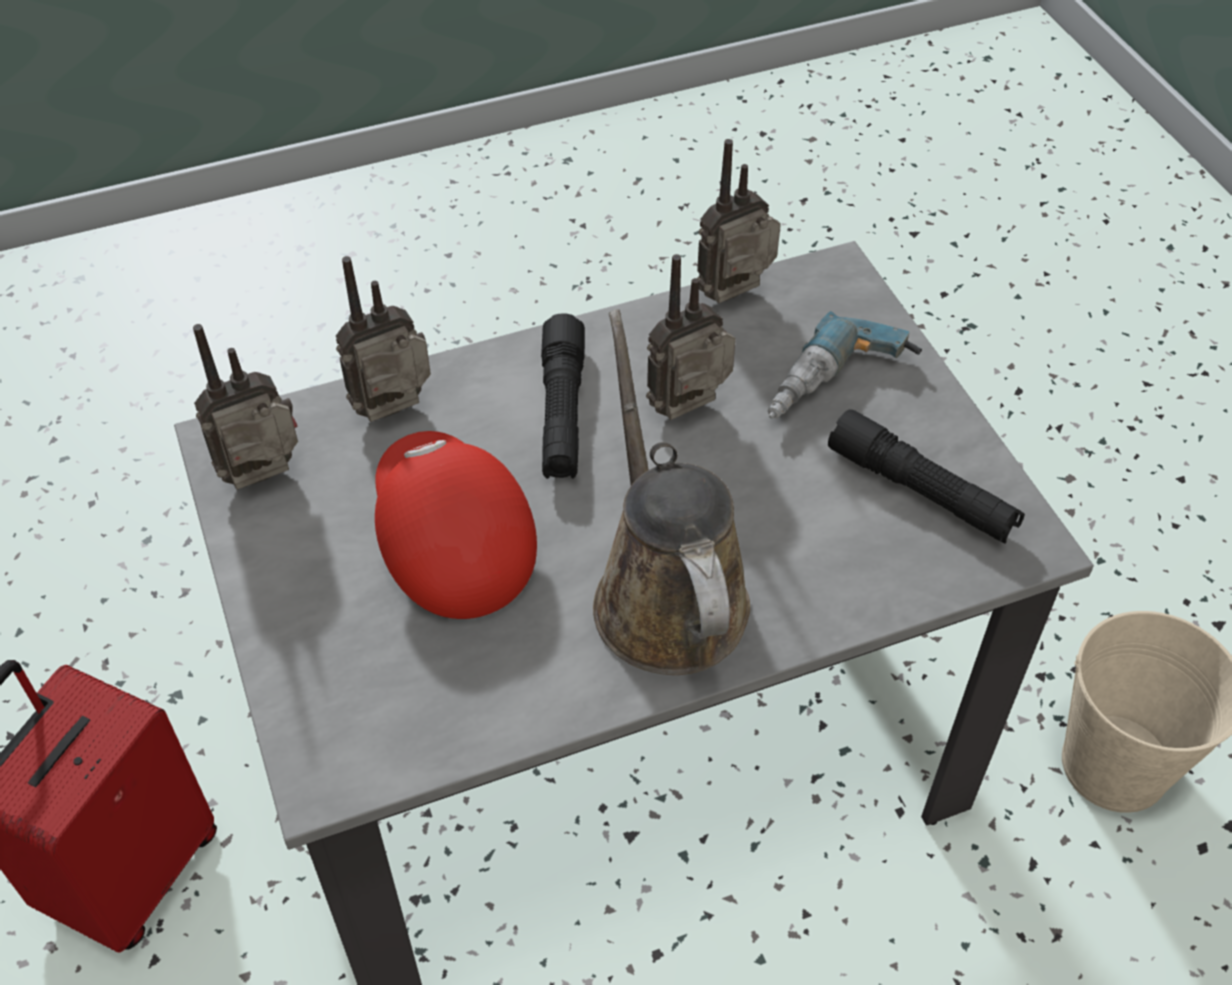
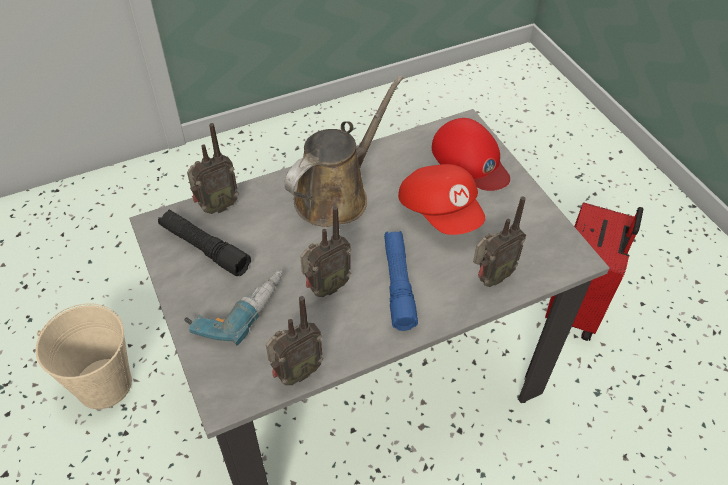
camera: 175 degrees right, 0 degrees up
(267, 481) = (543, 237): radio -> radio (216, 206)
(348, 668) = (470, 160): none -> red cap
(562, 411) = (398, 284): black flashlight -> blue flashlight
(665, 593) = (336, 195): brown watering can -> brown watering can turned 120 degrees counterclockwise

